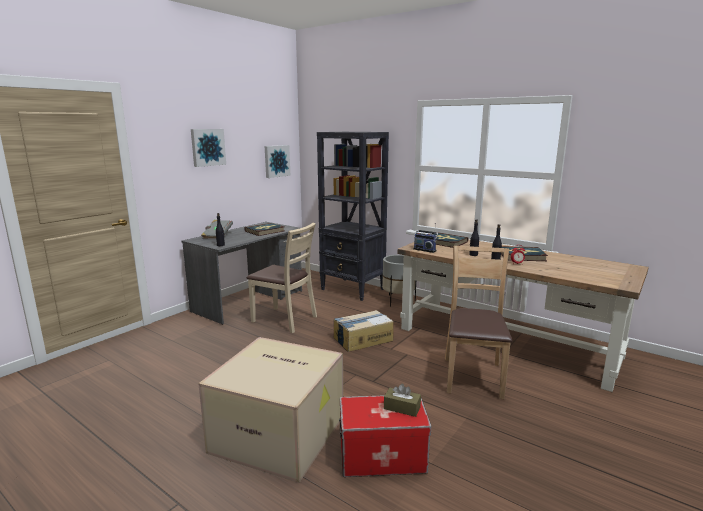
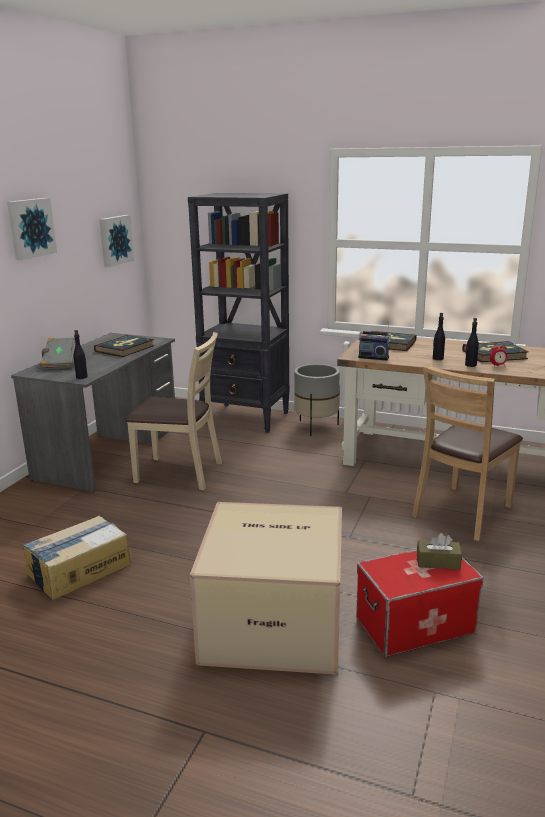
camera: 15 degrees left, 5 degrees up
(362, 339) = (302, 485): cardboard box -> cardboard box (78, 570)
(473, 376) = (463, 512): brown chair -> brown chair turned 135 degrees counterclockwise

